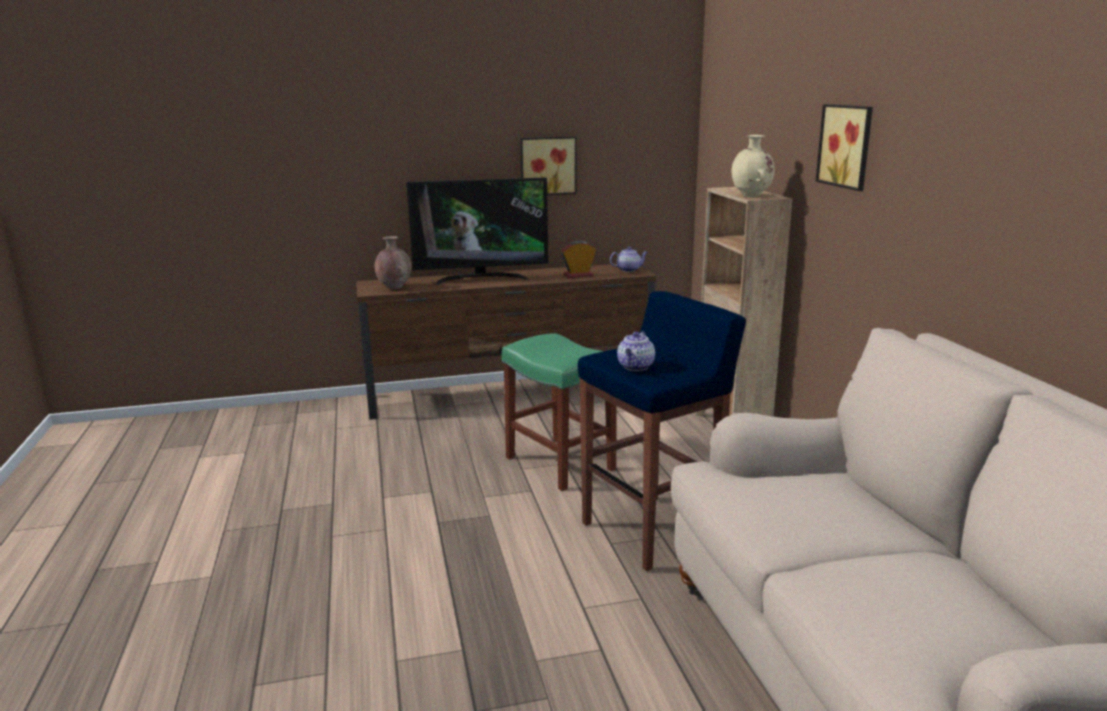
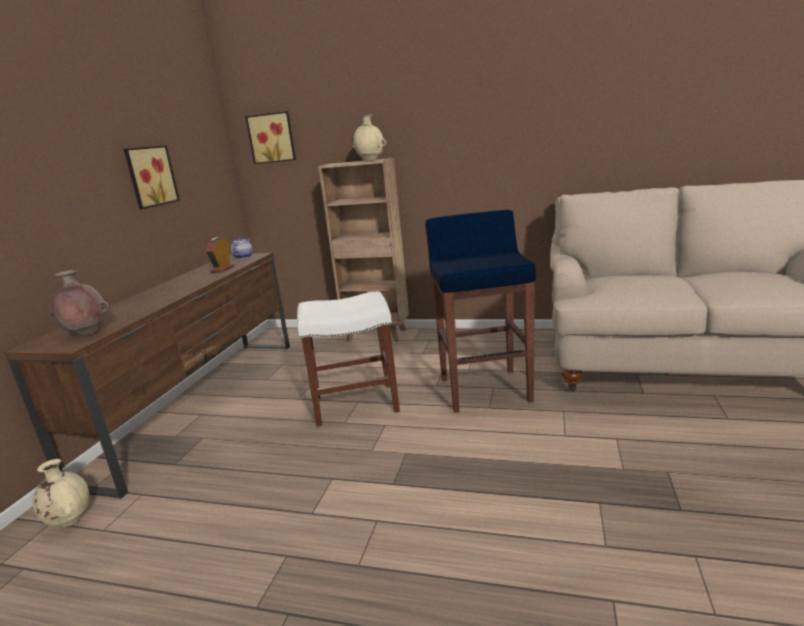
camera: 60 degrees left, 0 degrees up
(340, 414) = (70, 521): none -> beige vase
(481, 278) = (149, 297): television -> none
(561, 464) = (357, 403): green stool -> white stool
(636, 367) = (486, 263): teapot -> none
(847, 146) = (441, 111): picture -> picture (272, 138)

